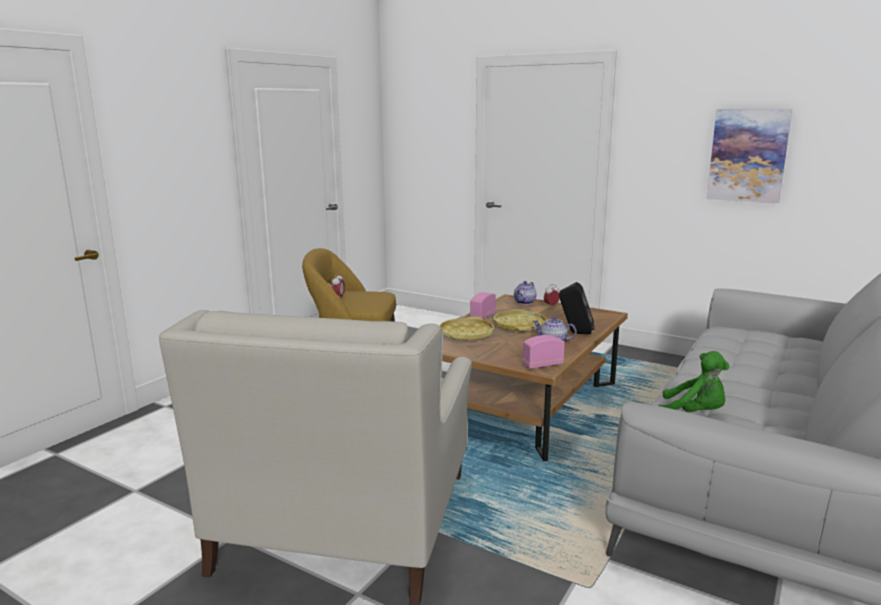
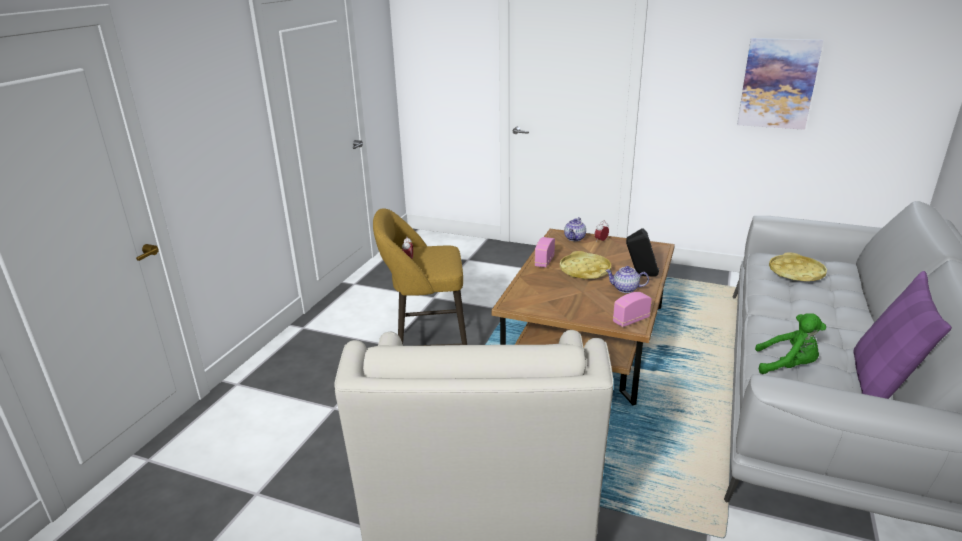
camera: 10 degrees left, 10 degrees up
(466, 334) = (541, 287): yellow tray -> yellow tray (796, 273)
(793, 437) = (880, 384): none -> purple pillow

